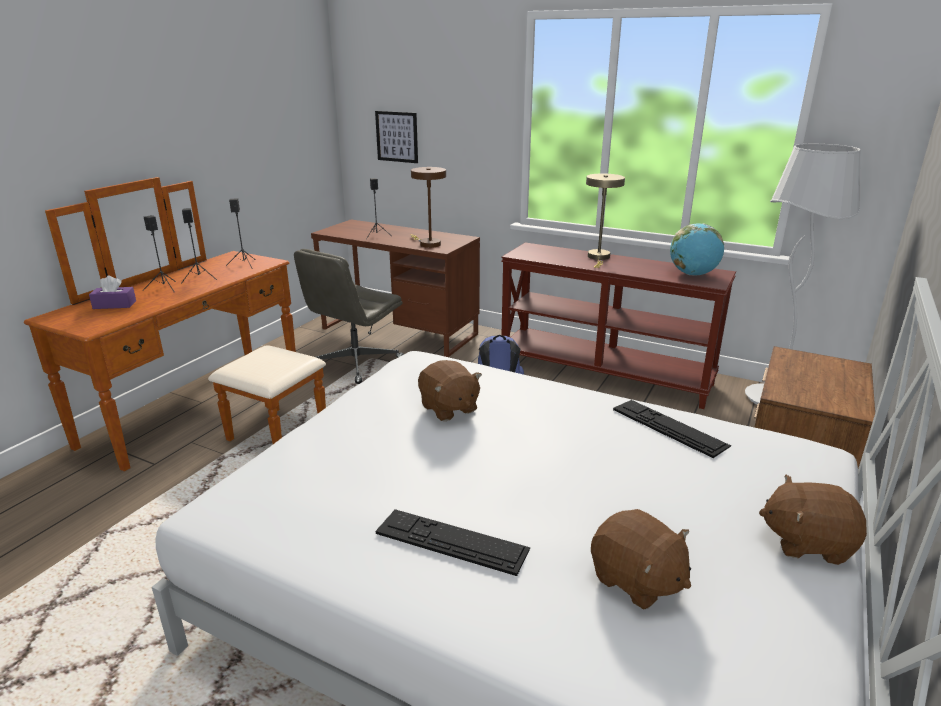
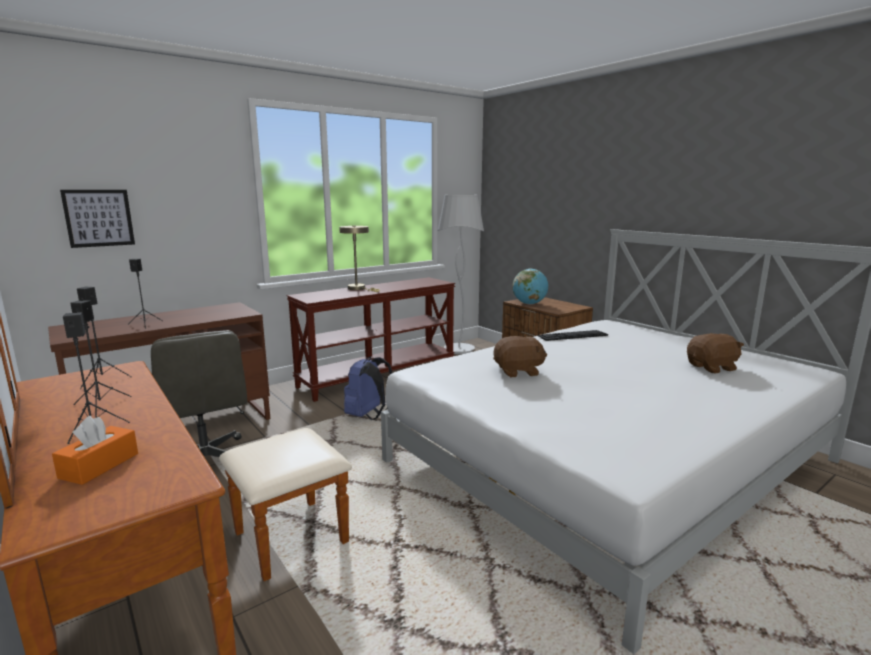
camera: 65 degrees left, 10 degrees down
(114, 305) = (99, 465): purple tissue box -> orange tissue box
(427, 243) = (219, 315): brown table lamp -> none
(451, 541) = (681, 396): keyboard -> none
(693, 274) = (422, 282): globe -> globe (529, 304)
(807, 542) = (680, 338): brown plush toy -> none

